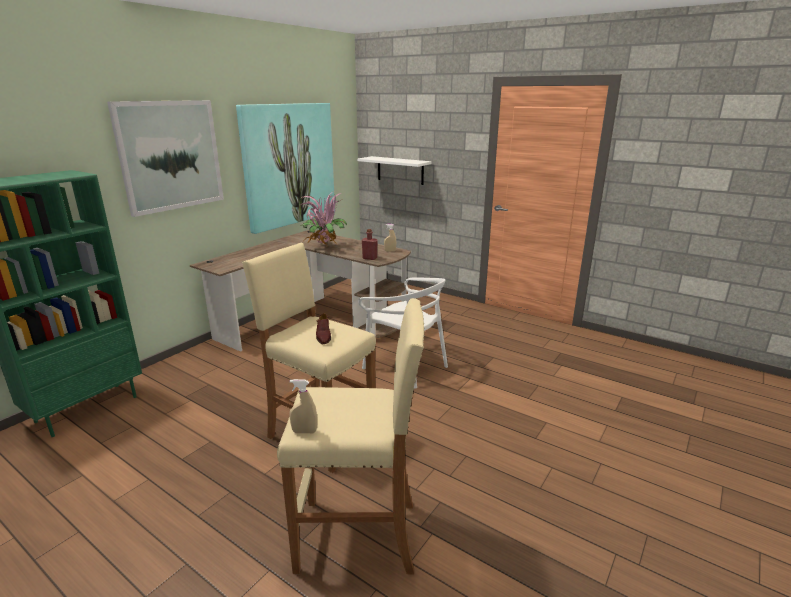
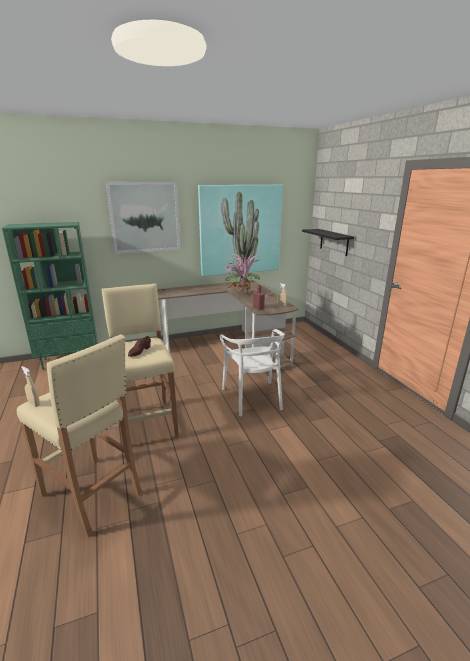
camera: 35 degrees right, 0 degrees up
(400, 170) = (334, 242): white shelf -> black shelf

